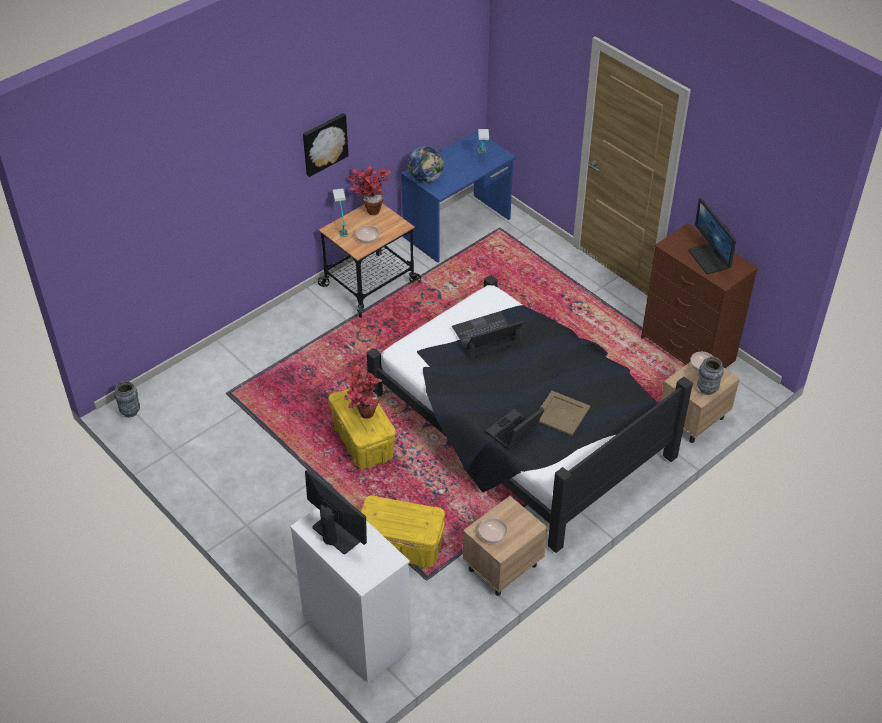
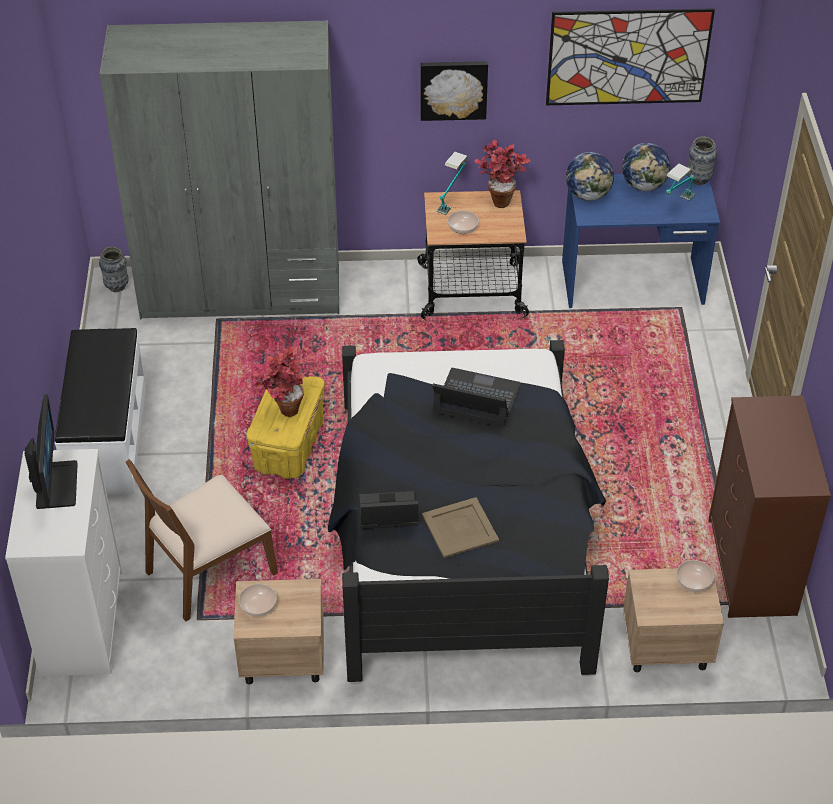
camera: 40 degrees right, 0 degrees up
(223, 367) = (241, 292): none -> grey wardrobe
(239, 511) = (106, 438): none -> white bench
(400, 547) = (209, 571): yellow storage box -> brown chair
(423, 71) = (628, 57): none -> picture
(451, 157) = (644, 186): none -> globe
(707, 390) = (667, 611): vase -> vase (698, 180)
(709, 259) = (780, 450): monitor -> none

